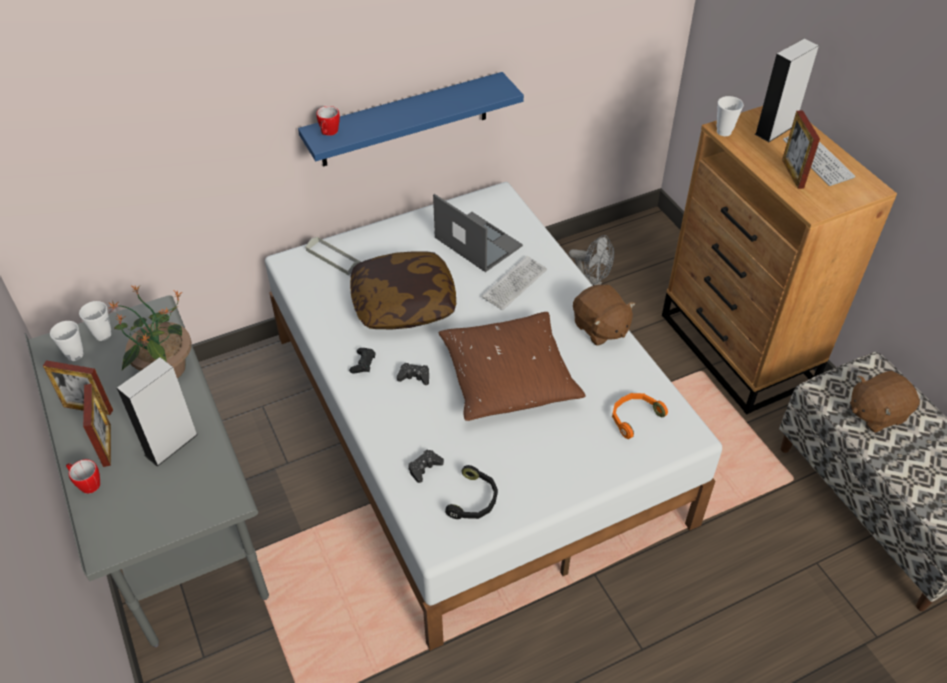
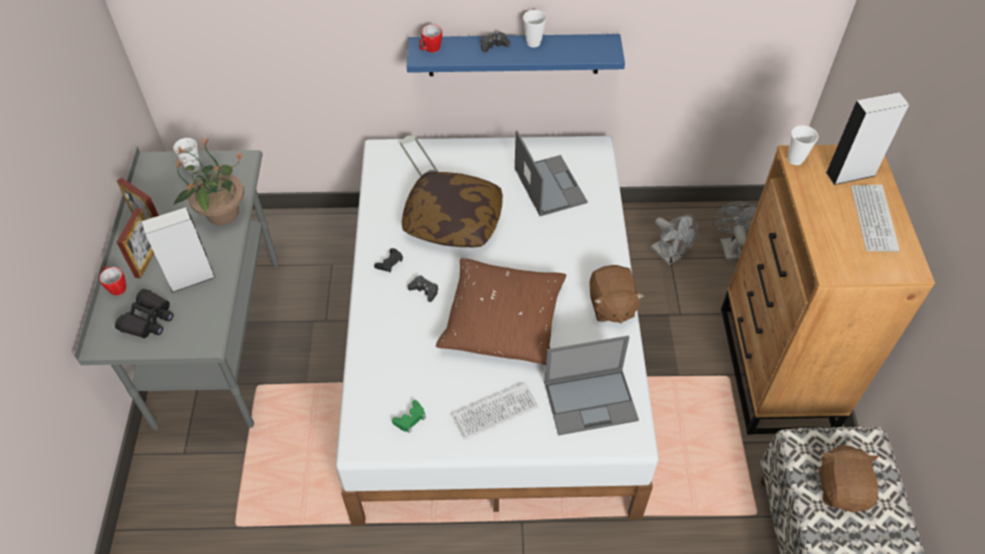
camera: 25 degrees right, 5 degrees up
(75, 355) = (164, 177): cup -> cup (533, 43)
(147, 503) = (148, 320): none -> black binoculars
(424, 468) = (386, 374): black game controller -> black game controller (494, 45)
(474, 500) = (410, 419): black headphones -> green game controller
(514, 284) = (559, 236): keyboard -> keyboard (495, 412)
(634, 417) = (591, 401): orange headphones -> laptop
(637, 259) = (729, 246): none -> grey fan
(792, 173) = (836, 226): picture frame -> none
(876, 413) = (842, 488): brown plush toy -> brown plush toy turned 90 degrees clockwise

